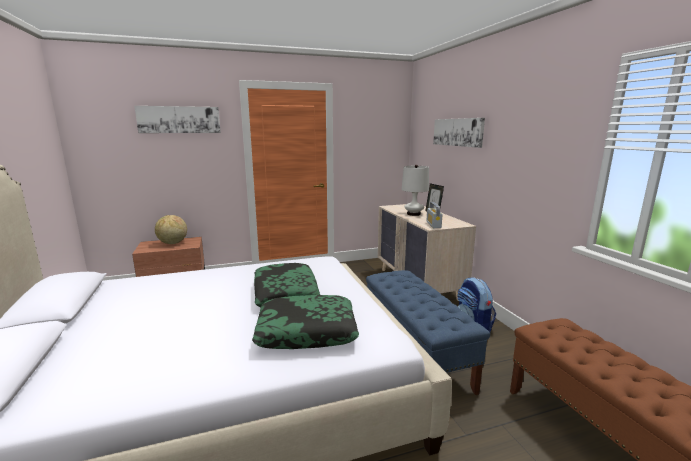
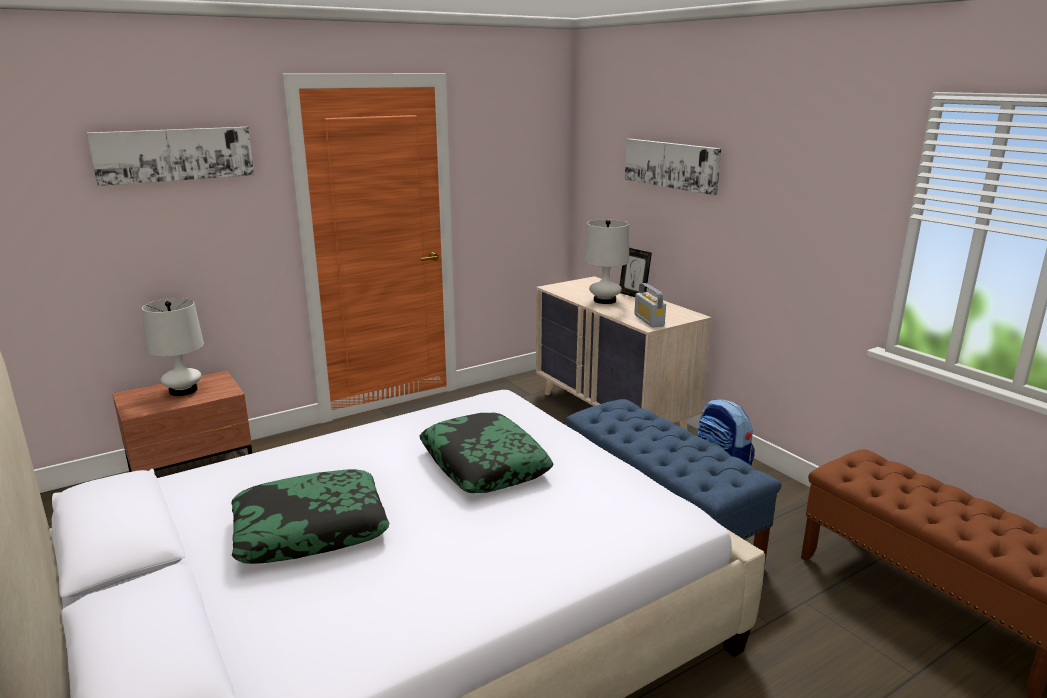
camera: 15 degrees left, 5 degrees up
(172, 243) = (183, 390): globe -> white table lamp
(306, 331) = (563, 520): pillow -> pillow (310, 530)

